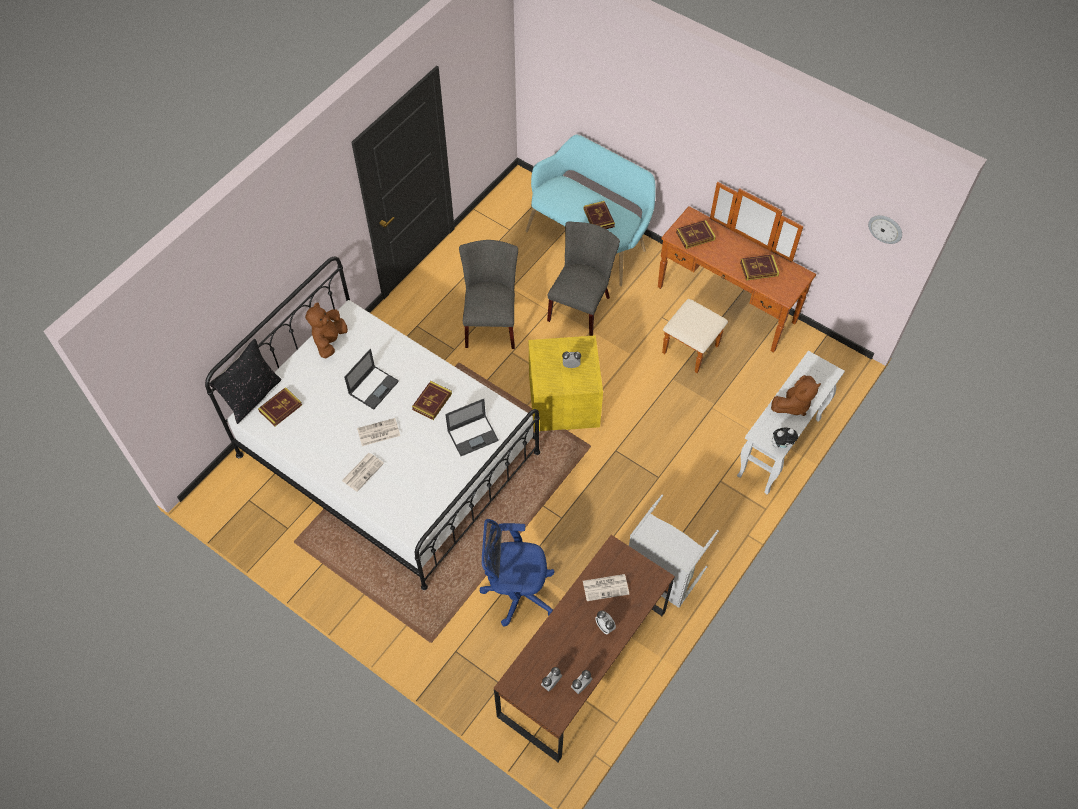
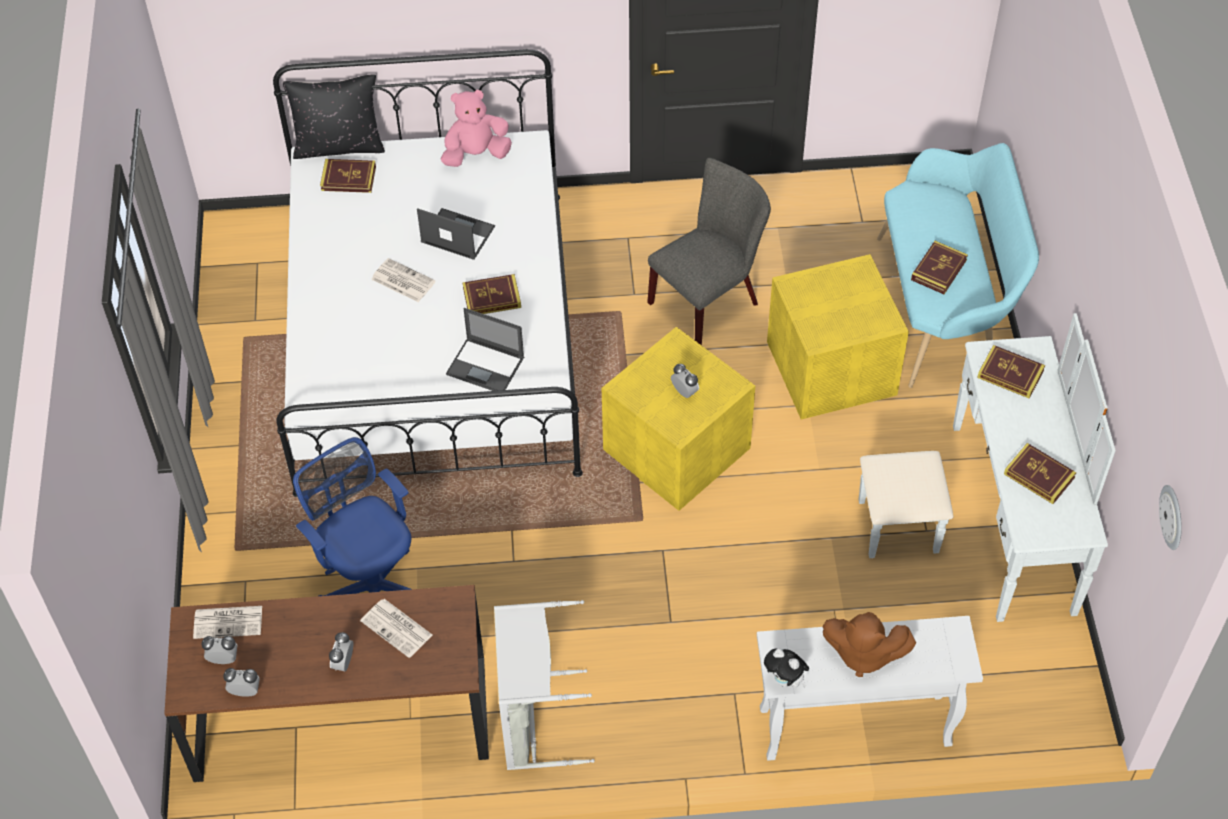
camera: 50 degrees right, 5 degrees down
(329, 341) = (476, 154): brown plush toy -> pink plush toy
(363, 471) = (340, 303): newspaper -> newspaper (229, 622)
(374, 387) = (457, 234): laptop -> laptop turned 150 degrees counterclockwise
(581, 306) = (833, 369): grey chair -> yellow storage box
(718, 315) = (986, 520): brown dresser -> white dresser

